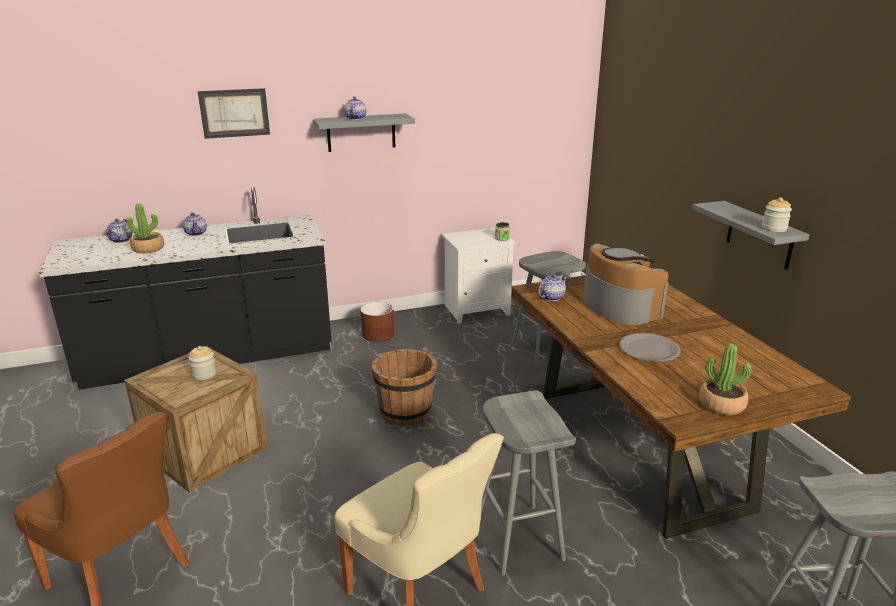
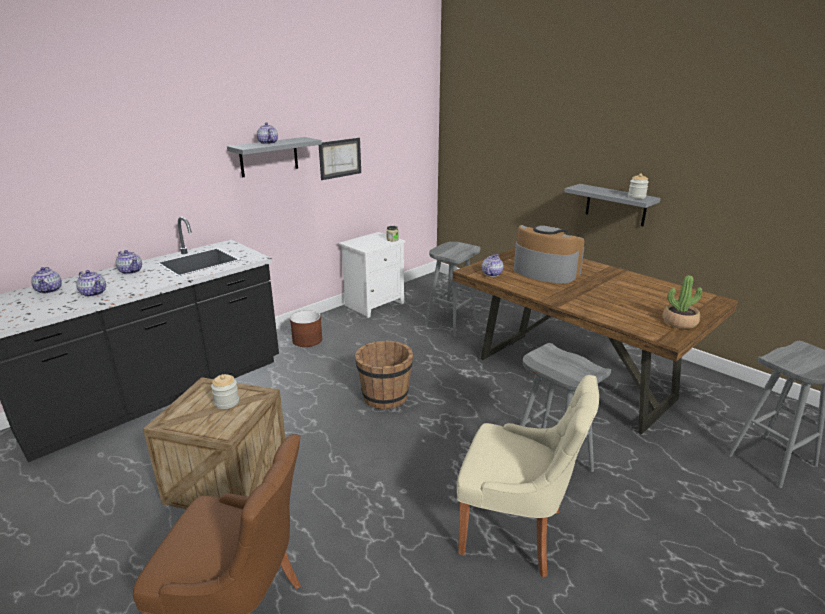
camera: 25 degrees left, 0 degrees up
(148, 249) = (93, 293): potted plant -> teapot
(234, 113) = (152, 144): picture -> picture (340, 158)
(649, 349) = (596, 296): grey plate -> none

